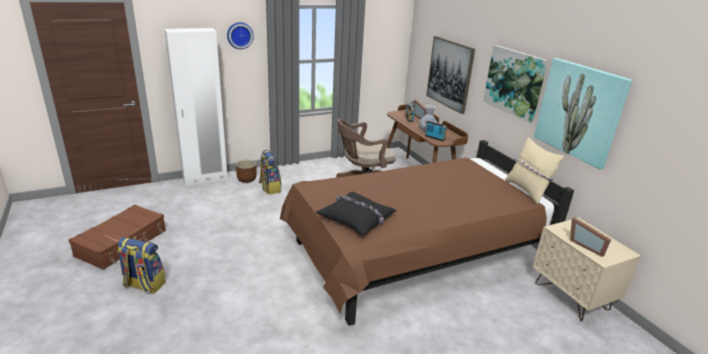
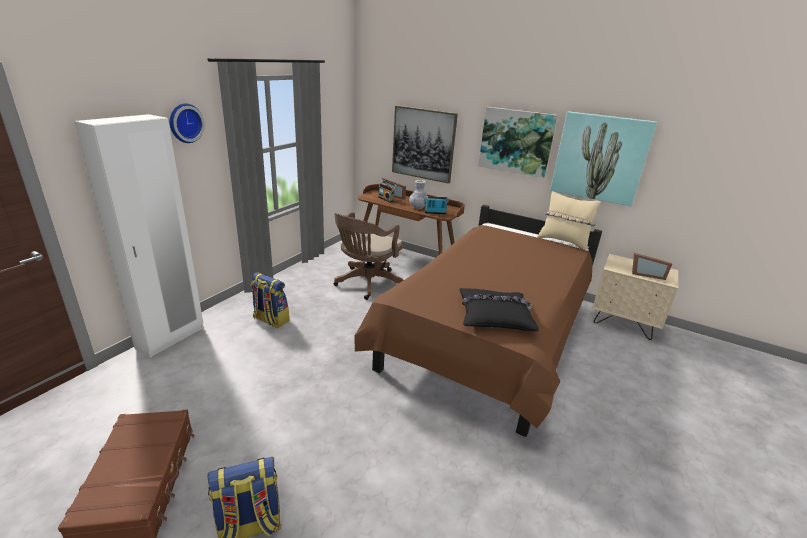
camera: 35 degrees left, 0 degrees up
(247, 179) = (229, 319): brown planter -> none

